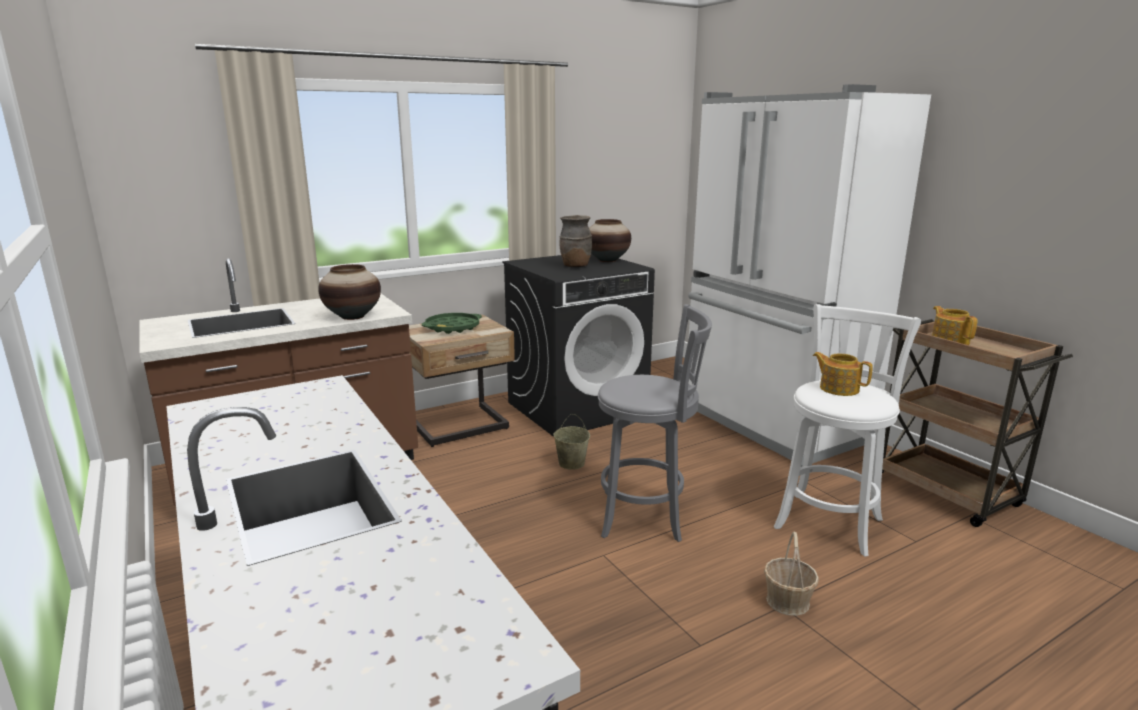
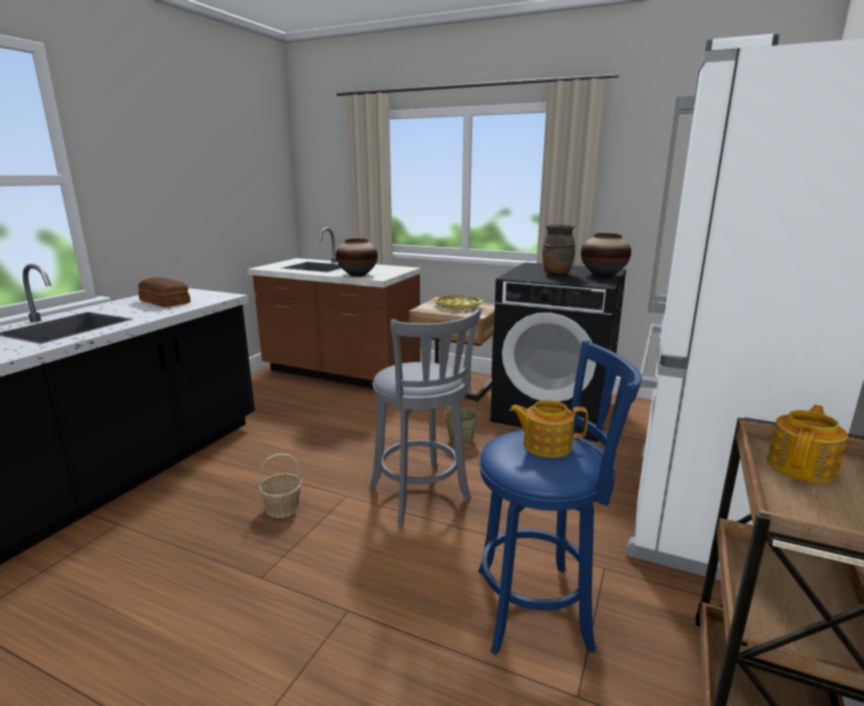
camera: 55 degrees right, 0 degrees up
(275, 421) = (165, 301): none -> bread
(452, 327) = (458, 306): green tray -> yellow tray
(787, 601) = (357, 612): basket -> basket (282, 507)
(830, 521) = (539, 607): white stool -> blue stool
(838, 388) = (546, 445): teapot -> teapot turned 90 degrees counterclockwise

